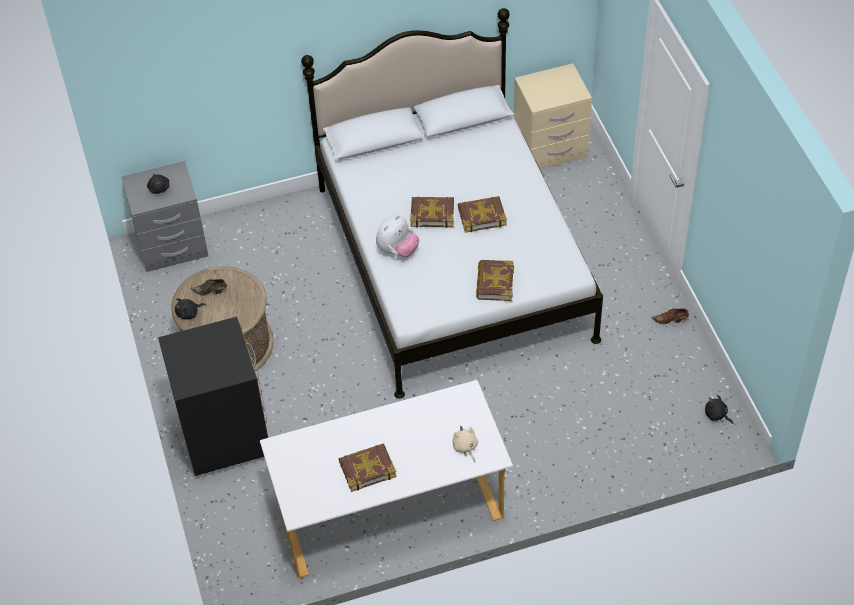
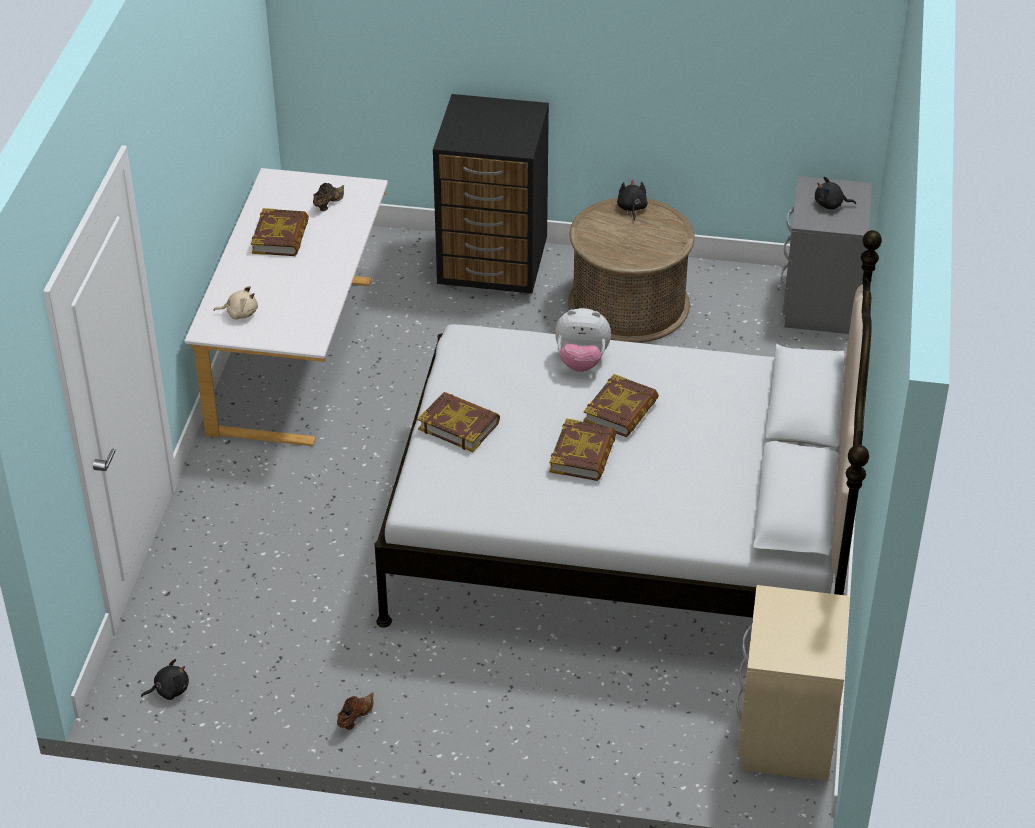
camera: 115 degrees right, 10 degrees down
(211, 292) = (652, 232): brown shoe -> brown shoe (328, 204)
(397, 250) = (581, 362): plush toy -> plush toy turned 60 degrees counterclockwise

